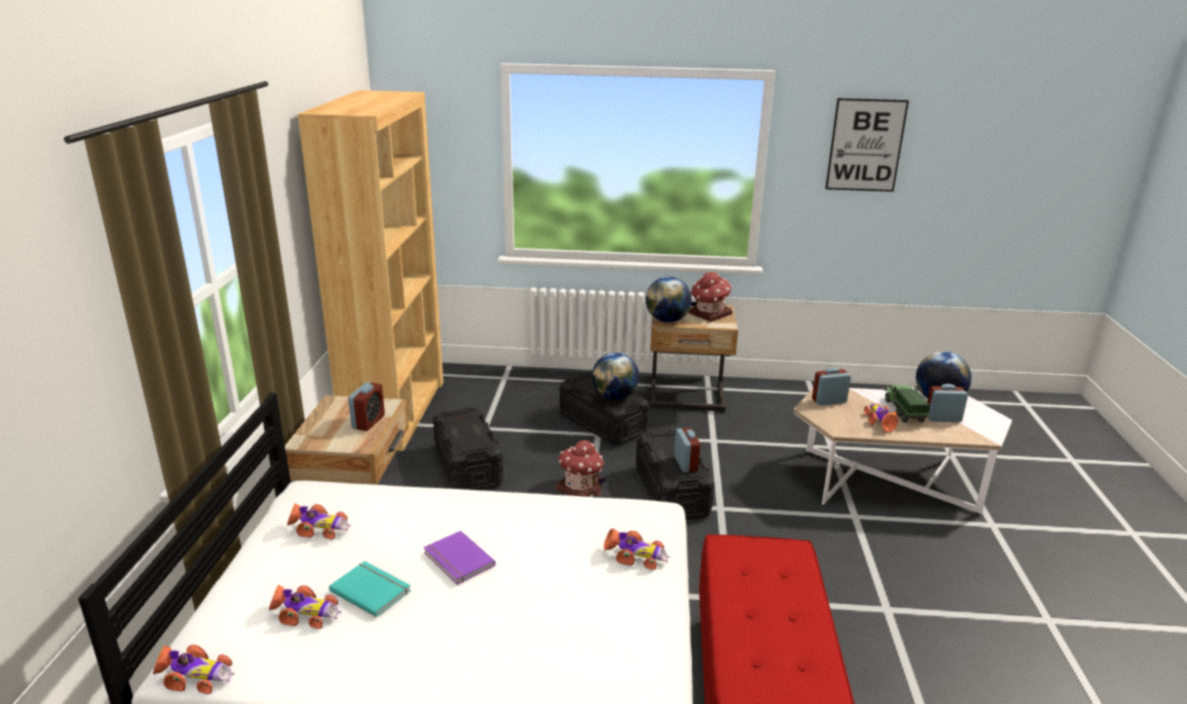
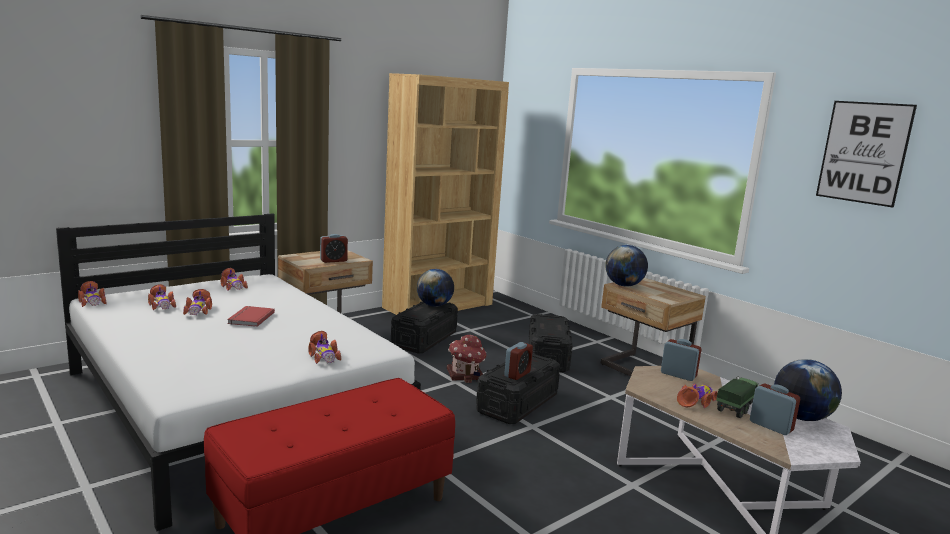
camera: 45 degrees right, 10 degrees down
(372, 589) = (198, 310): turquoise book -> toy car
(457, 560) = (249, 318): purple book -> red book
(615, 397) = (550, 331): globe -> globe (434, 305)
(709, 314) = (669, 293): toy house -> none

